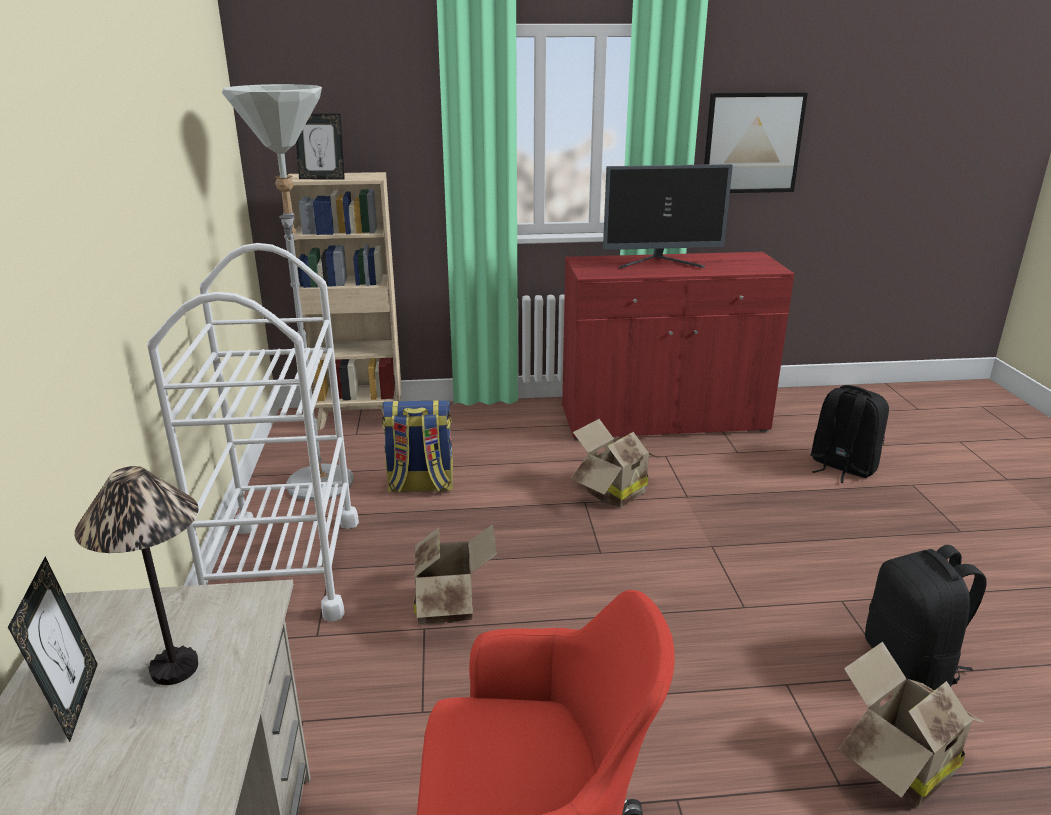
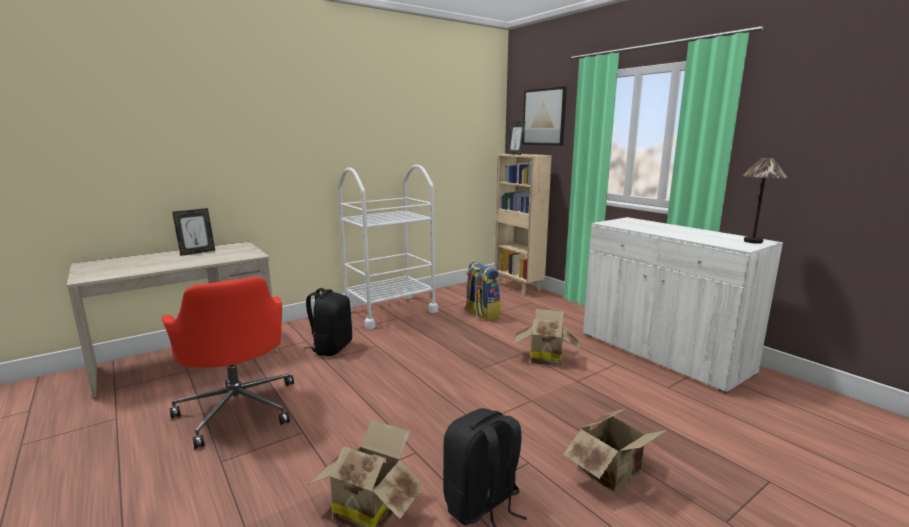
camera: 60 degrees right, 10 degrees down
(173, 668) = (214, 256): table lamp -> table lamp (752, 241)
(320, 477) = (460, 296): grey floor lamp -> none
(451, 604) = (398, 346): cardboard box -> cardboard box (614, 474)
(661, 263) = (669, 229): monitor -> none
(663, 420) = (662, 353): red cabinet -> white cabinet
(752, 143) = (796, 148): picture -> picture (544, 117)
(841, 467) = (730, 436): black backpack -> black backpack (331, 348)

